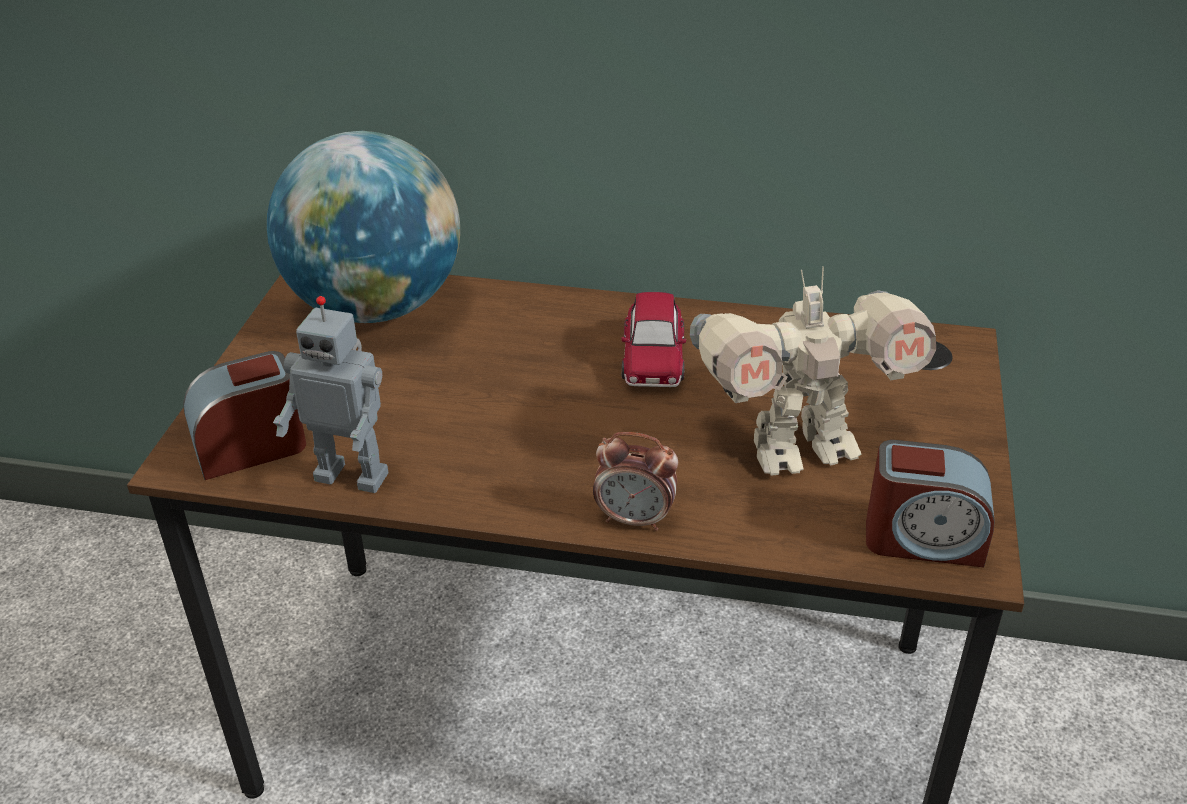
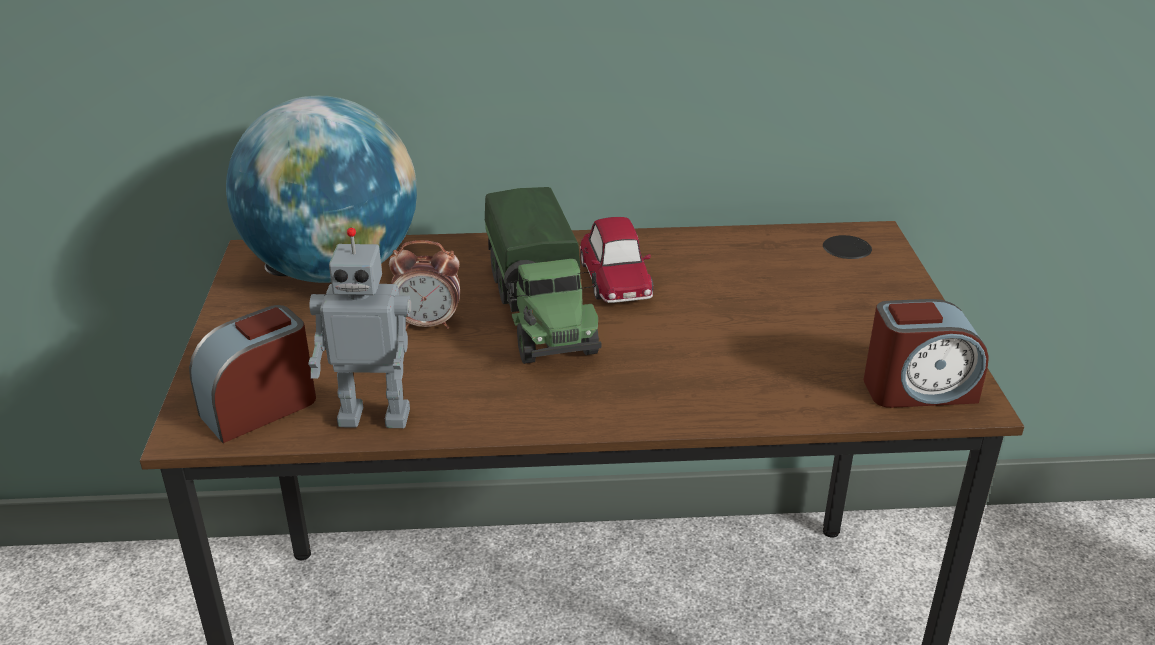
camera: 15 degrees left, 5 degrees down
(560, 387) = (542, 314): none -> toy truck
(635, 519) = (662, 412): alarm clock -> alarm clock (428, 324)
(799, 447) = (778, 333): toy robot -> none

